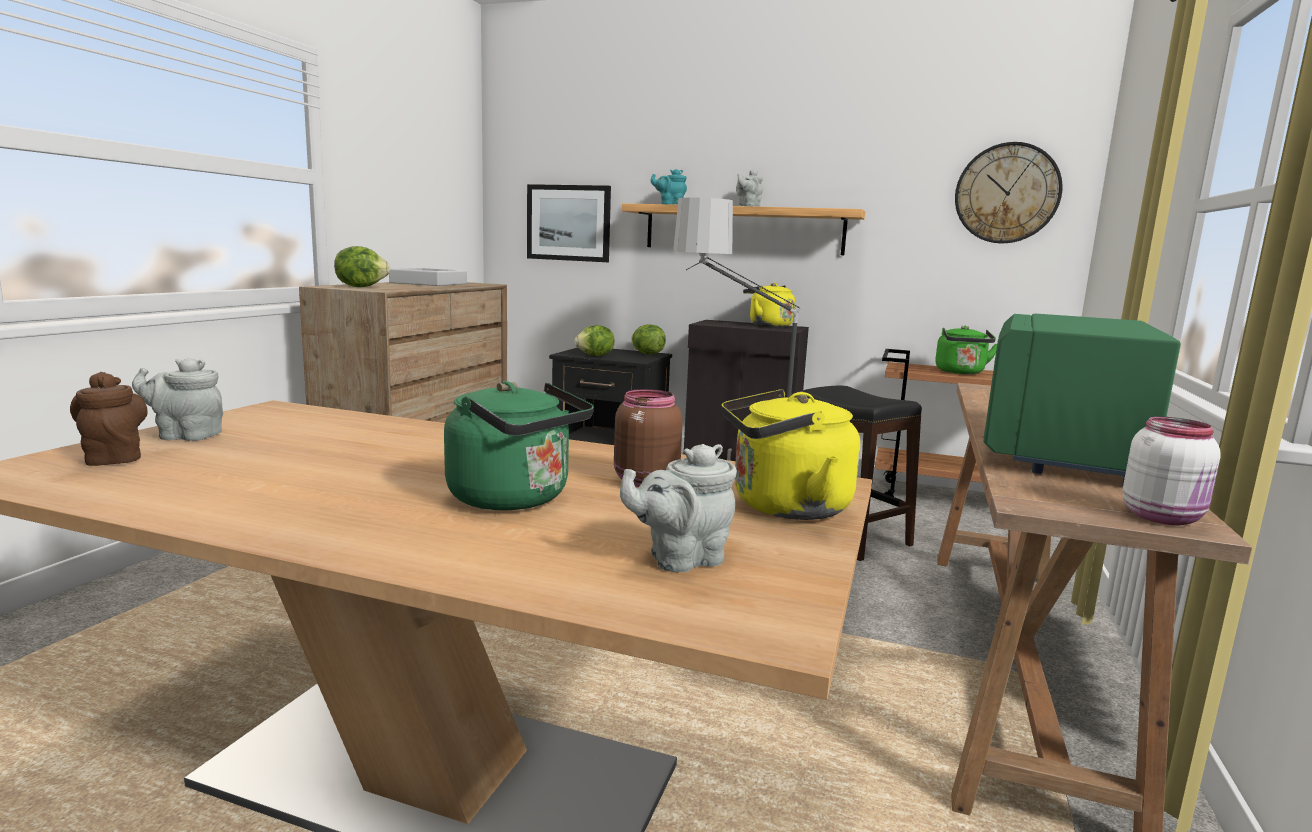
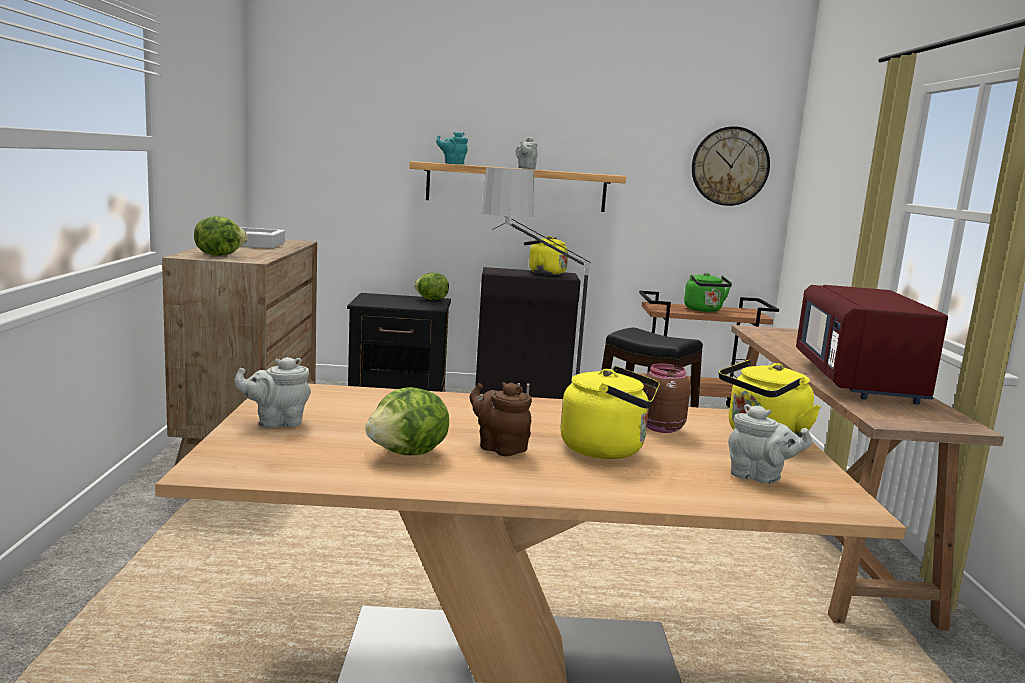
camera: 20 degrees left, 0 degrees up
(114, 457) = (268, 447): brown teapot -> brown teapot (499, 447)
(515, 499) = (608, 449): green kettle -> yellow kettle
(568, 223) = (344, 175): picture -> none
(595, 356) = (391, 305): lettuce -> lettuce (409, 454)
(680, 559) = (759, 477): grey teapot -> grey teapot turned 105 degrees counterclockwise
(1061, 451) = (858, 381): green microwave -> red microwave
(1163, 517) = (952, 423): white jar -> none

